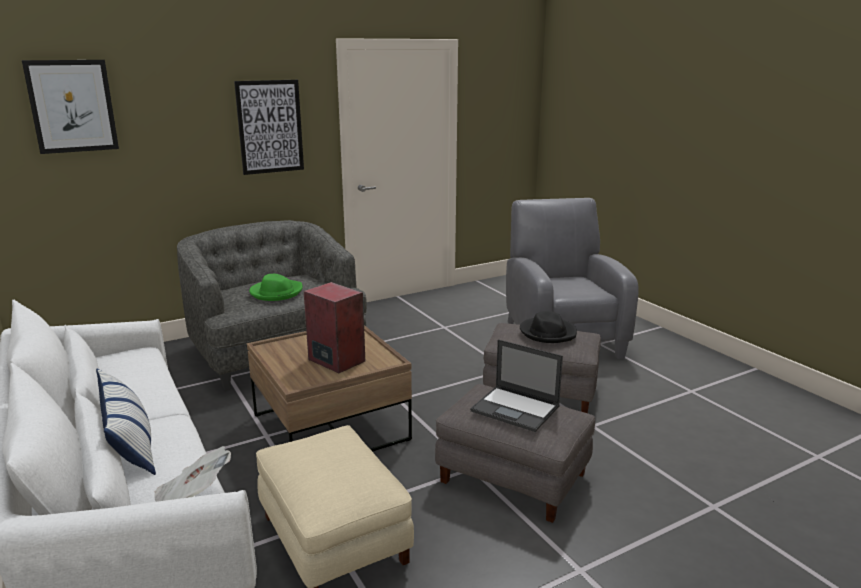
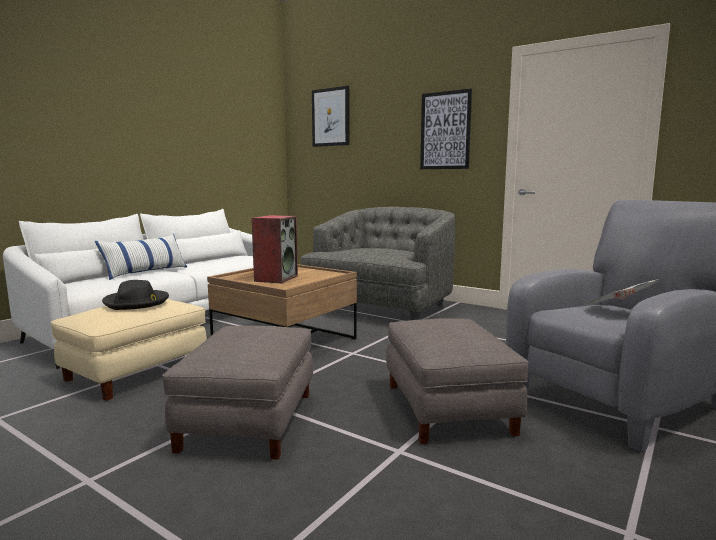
camera: 65 degrees right, 10 degrees down
(192, 497) = (82, 287): newspaper -> newspaper (617, 311)
(276, 292) = (367, 250): green hat -> none
(516, 409) = (242, 336): laptop -> none
(548, 332) = (454, 328): black hat -> black hat (136, 302)

